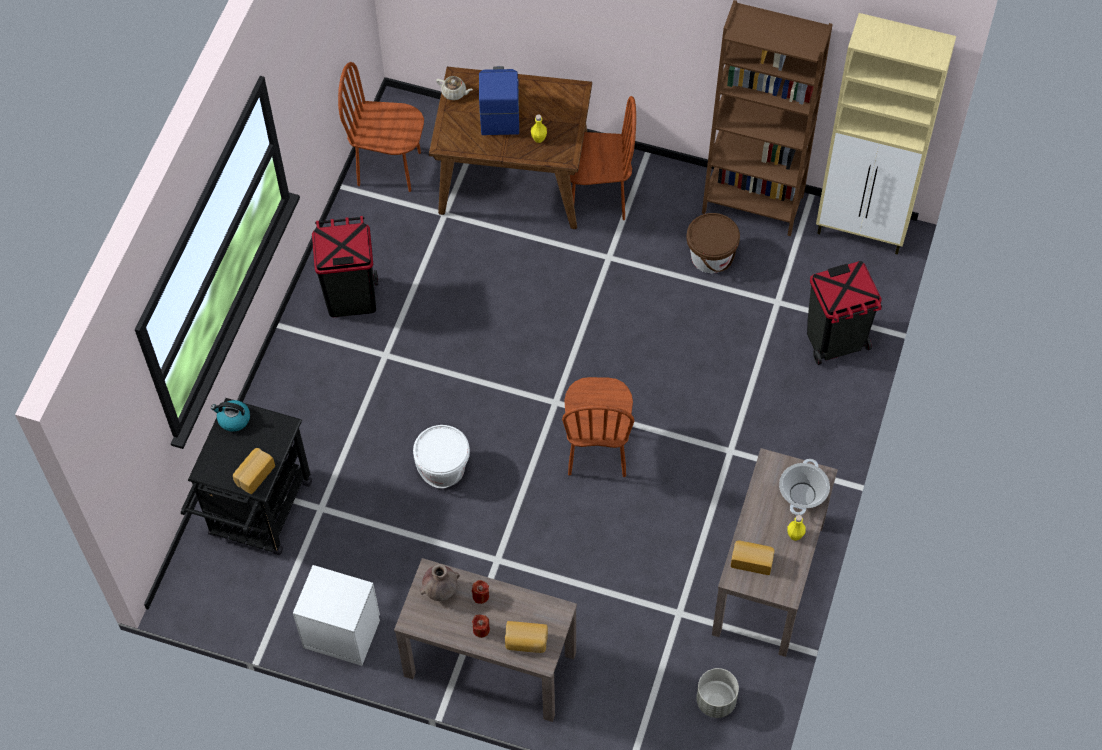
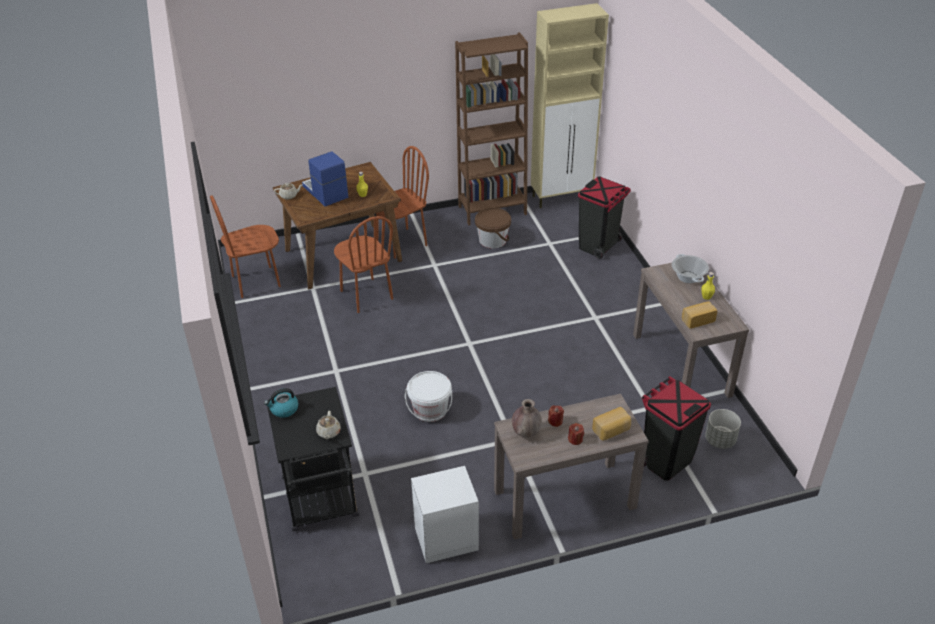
camera: 35 degrees left, 20 degrees down
(254, 474) = (328, 432): bread -> beige teapot
(351, 297) = (286, 353): black trash can -> black trash can (665, 461)
(597, 450) = (518, 354): brown chair -> brown chair (366, 295)

